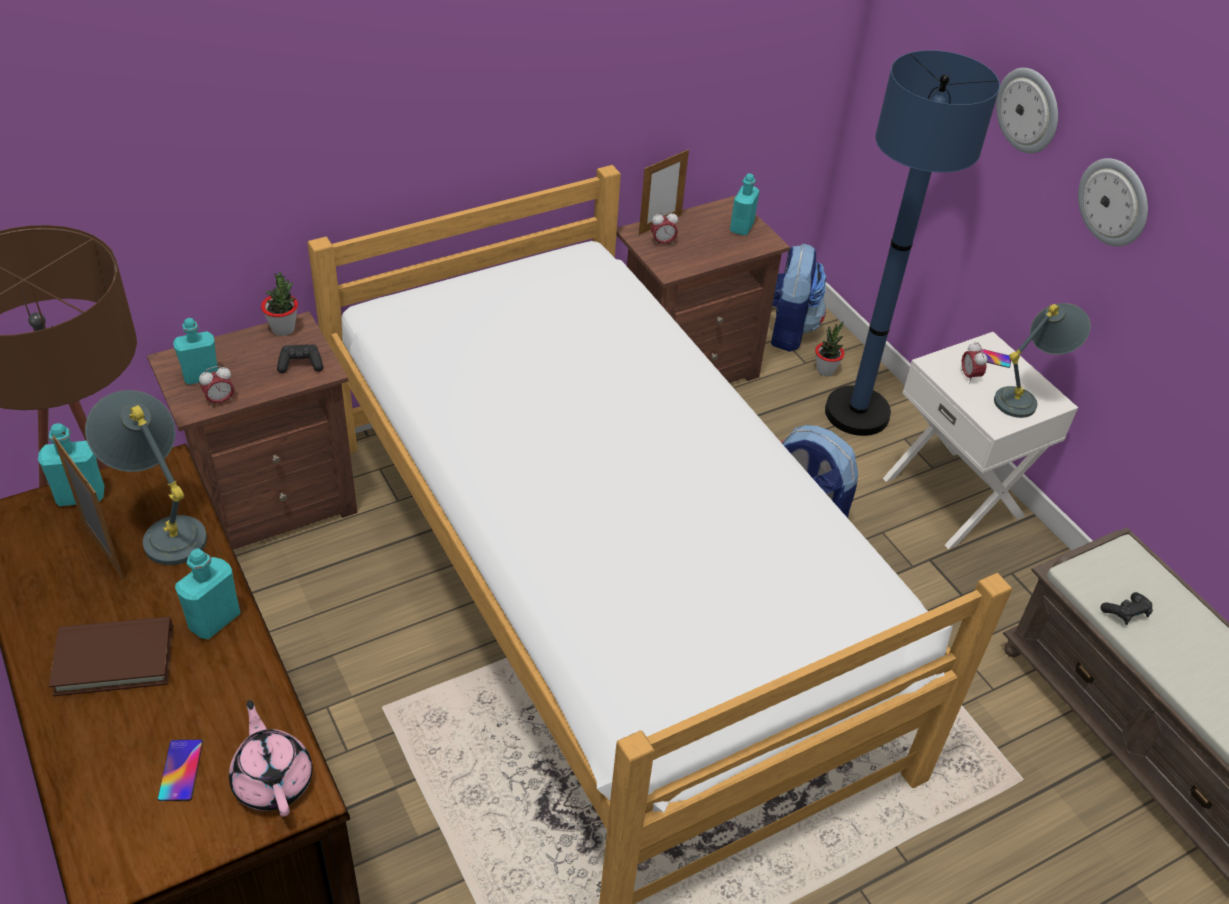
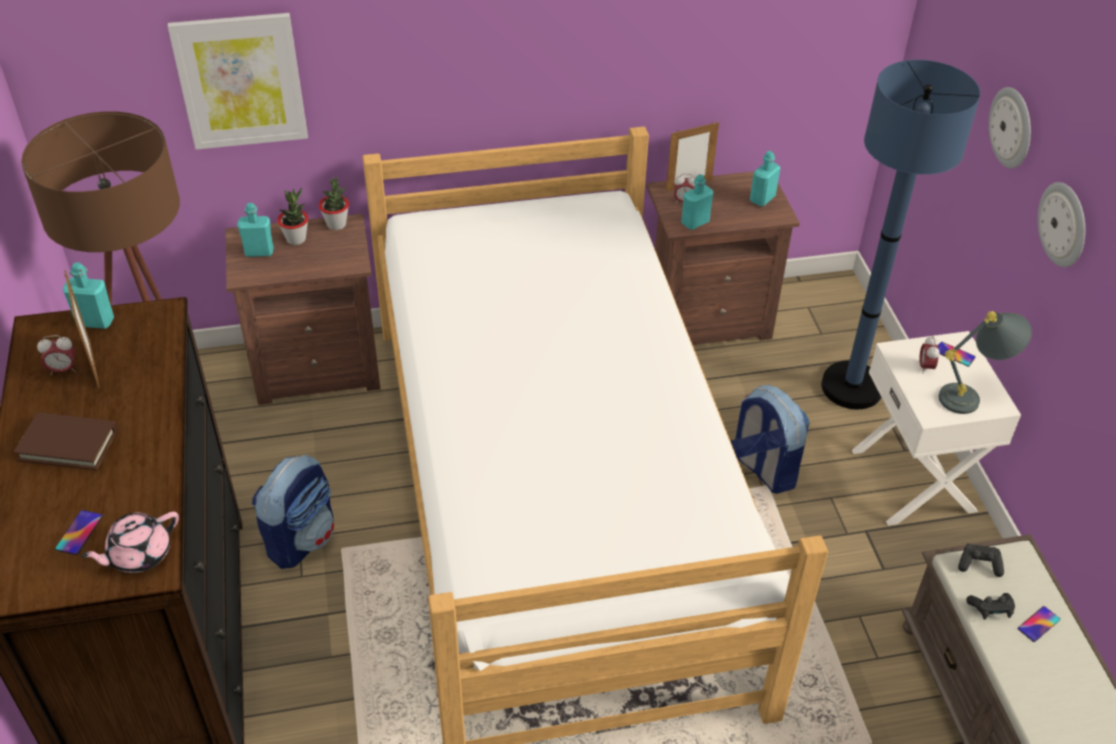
camera: 20 degrees right, 0 degrees up
(157, 170) = (240, 81): none -> picture
(165, 527) = (143, 356): grey table lamp -> none
(214, 620) = (148, 431): turquoise bottle -> turquoise bottle (695, 222)
(220, 400) = (265, 273): alarm clock -> alarm clock (63, 370)
(273, 779) = (139, 554): pink teapot -> pink teapot turned 120 degrees counterclockwise
(301, 365) = (338, 255): black game controller -> black game controller (979, 564)
(786, 329) = (815, 300): backpack -> backpack (301, 538)
(825, 370) = (837, 343): potted plant -> potted plant (296, 239)
(1174, 617) = (1038, 624): none -> phone

